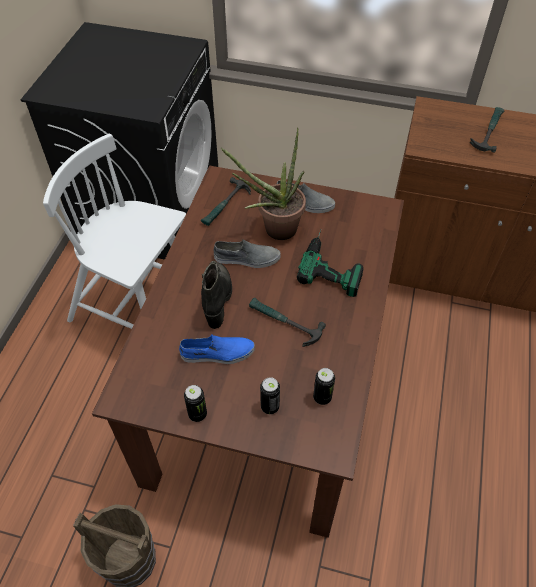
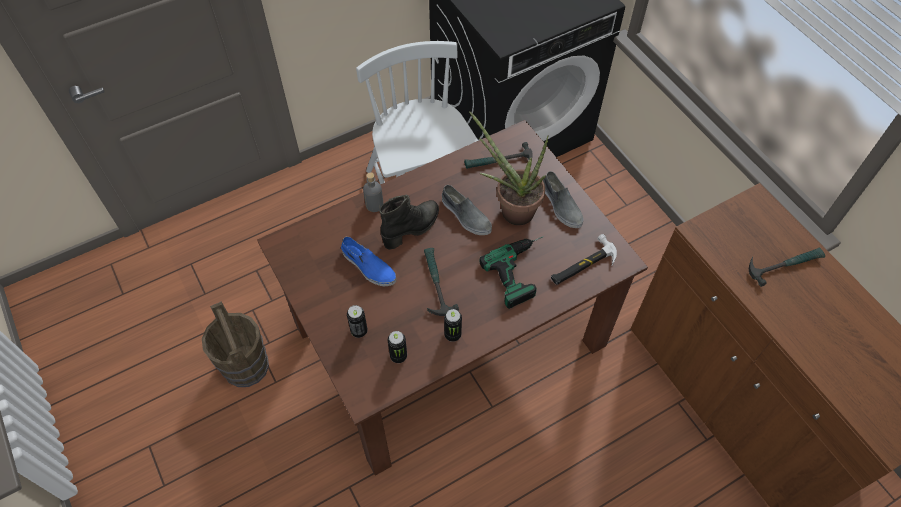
camera: 45 degrees right, 5 degrees up
(166, 305) = (374, 205): none -> grey bottle
(197, 414) = (312, 295): can -> can (452, 335)
(365, 229) = (582, 264): none -> hammer

